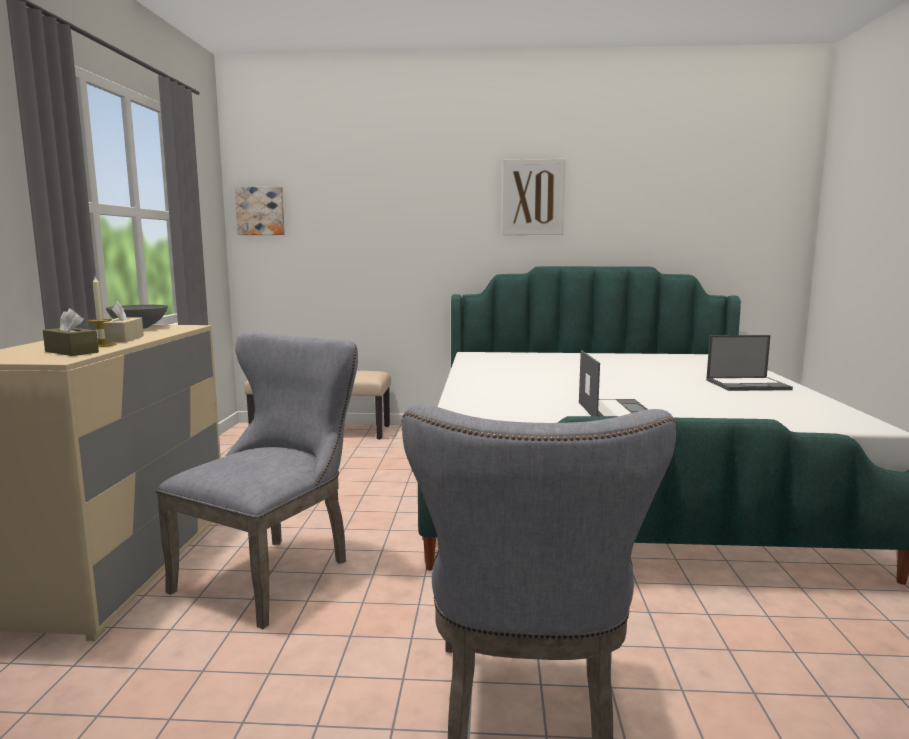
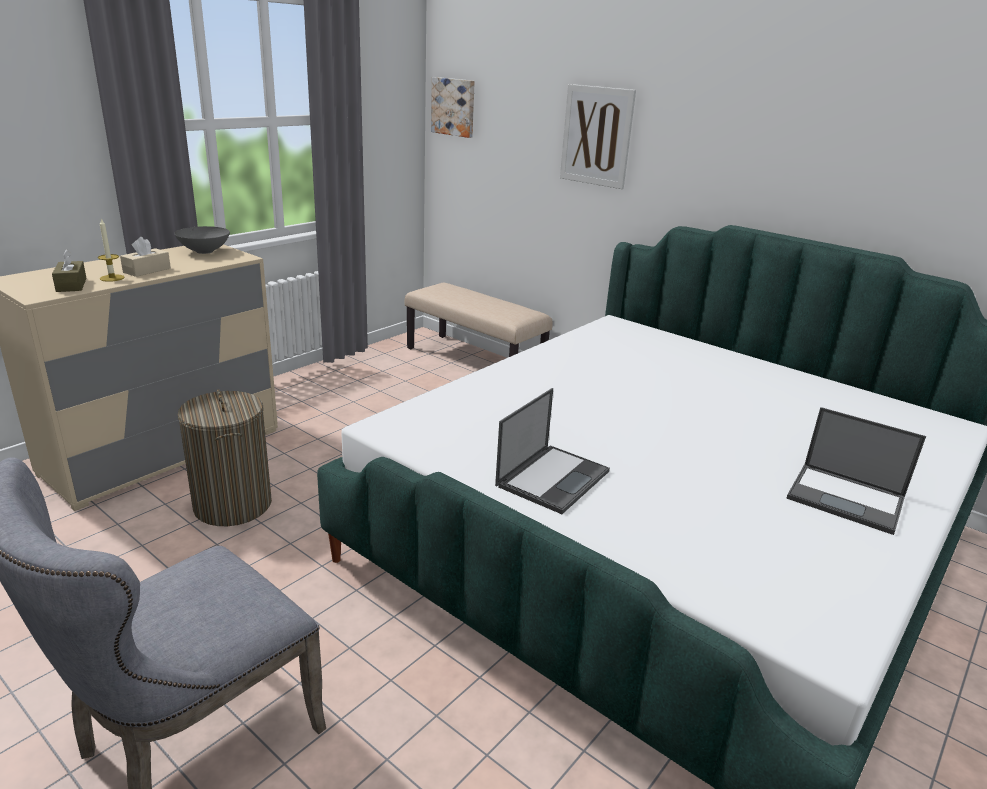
camera: 35 degrees right, 15 degrees up
(273, 572) = (233, 505): grey chair -> laundry basket
(533, 197) = (749, 124): picture -> picture (596, 136)

